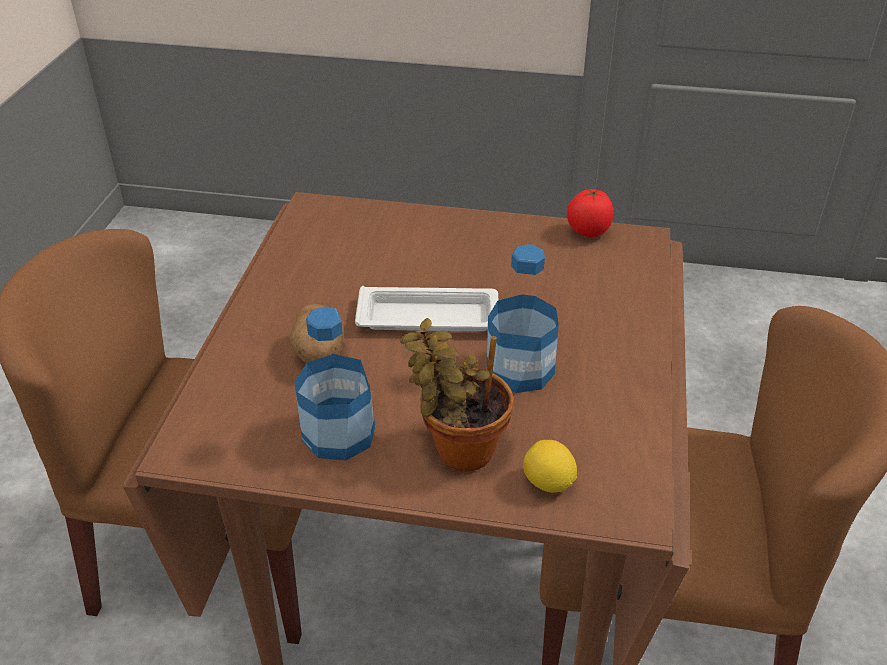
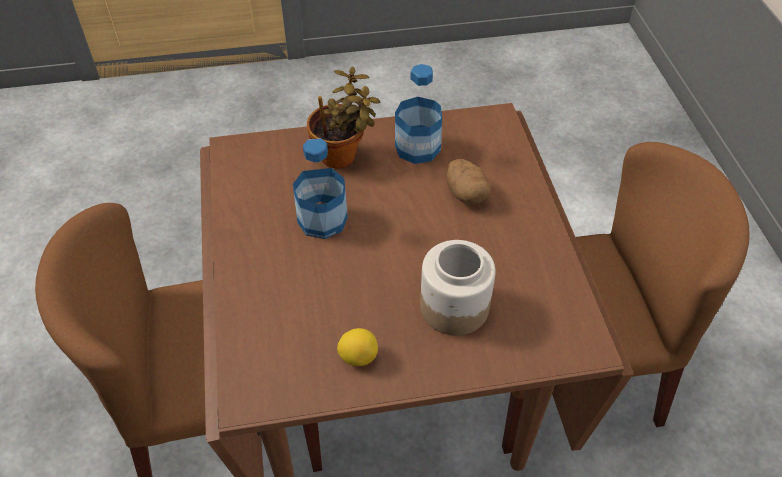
camera: 160 degrees right, 10 degrees up
(413, 257) = (453, 306): none -> jar
(431, 317) = (405, 246): white tray -> none
(548, 483) = (283, 151): lemon -> lemon (358, 357)
(587, 232) = (304, 392): tomato -> none

